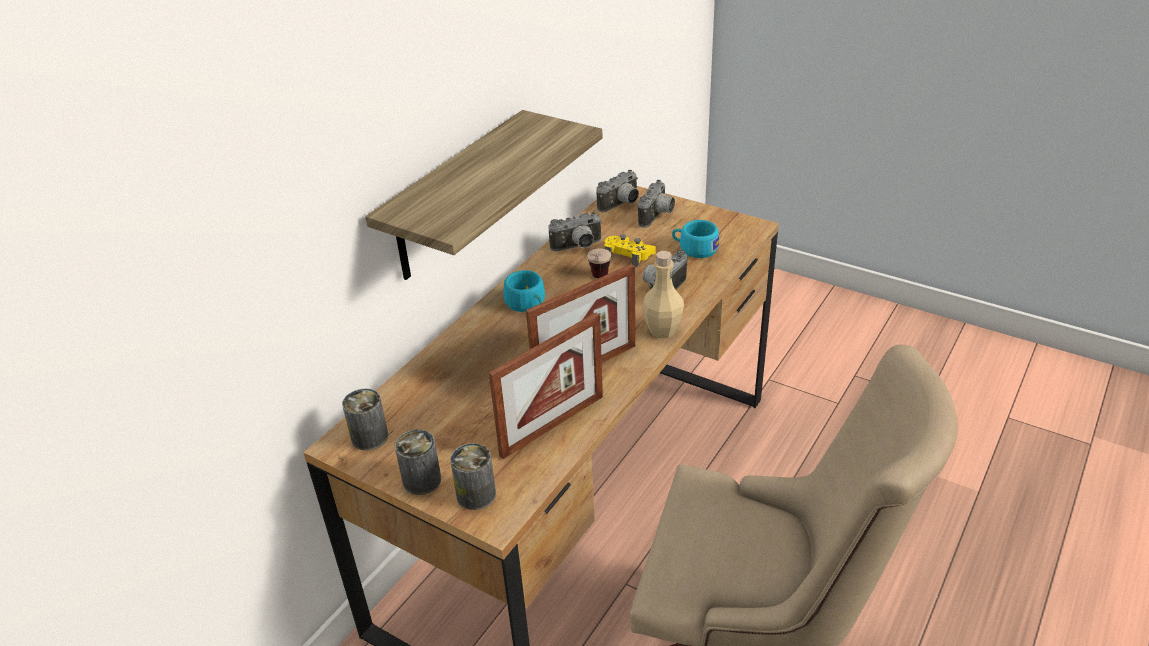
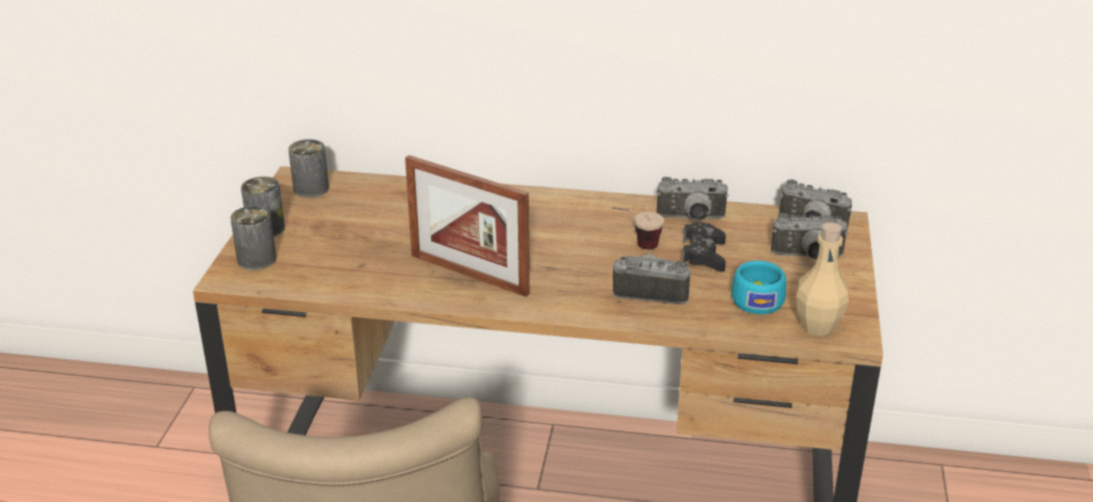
camera: 65 degrees right, 5 degrees down
(455, 197) = (547, 60): shelf -> none
(528, 304) = (558, 215): turquoise cup -> none
(552, 425) = (368, 276): picture frame -> none
(578, 247) = (691, 219): camera -> camera turned 45 degrees counterclockwise
(628, 255) = (703, 255): yellow game controller -> black game controller
(662, 330) = (567, 309): beige bottle -> beige bottle (817, 326)

